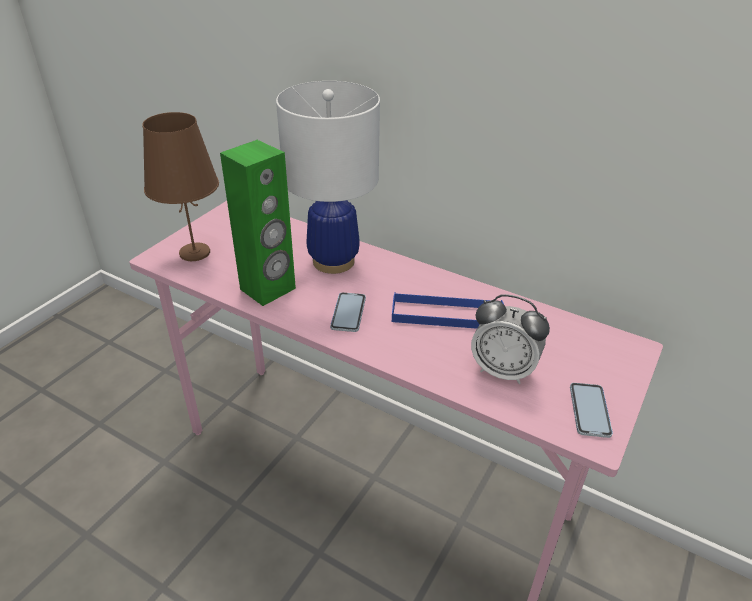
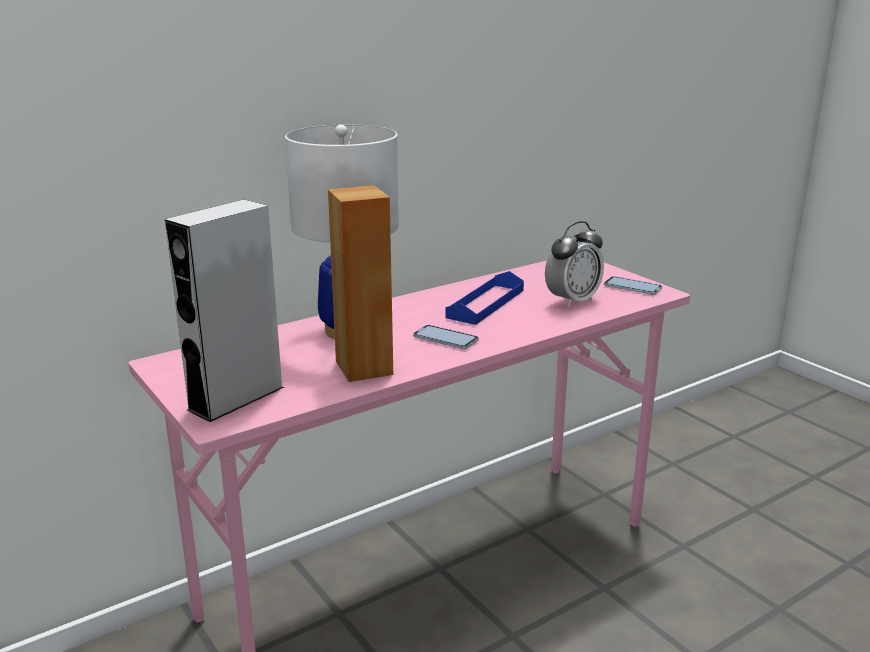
camera: 65 degrees left, 15 degrees down
(194, 253) = (236, 398): brown table lamp -> grey speaker
(268, 289) = (365, 367): green speaker -> brown speaker

